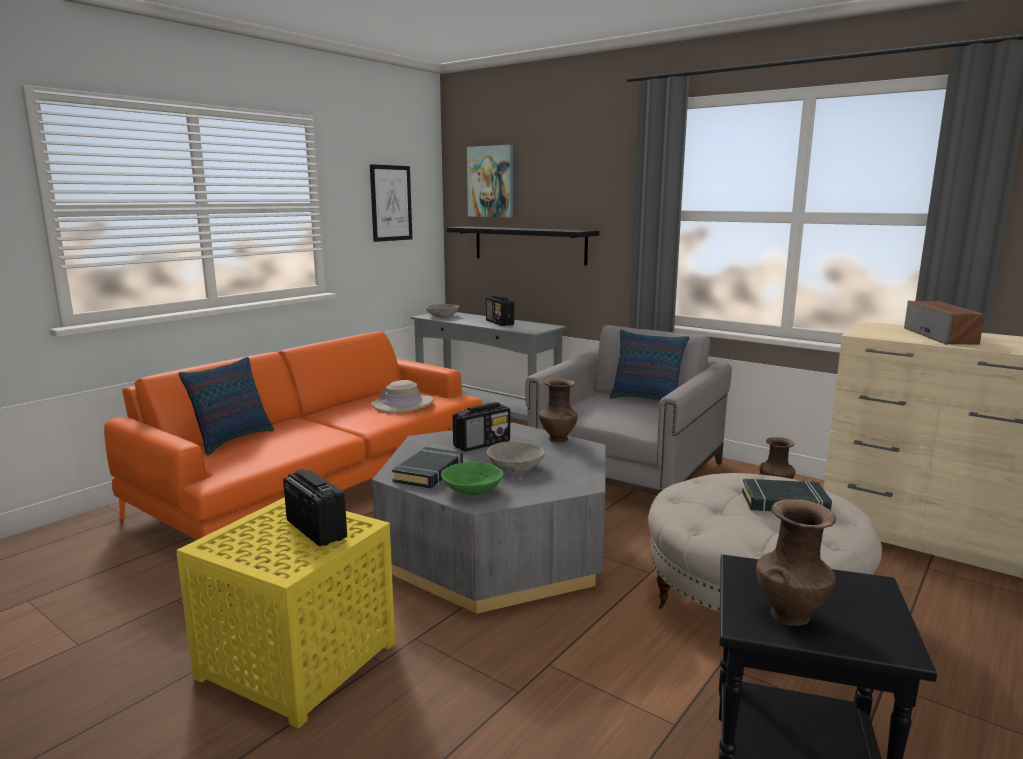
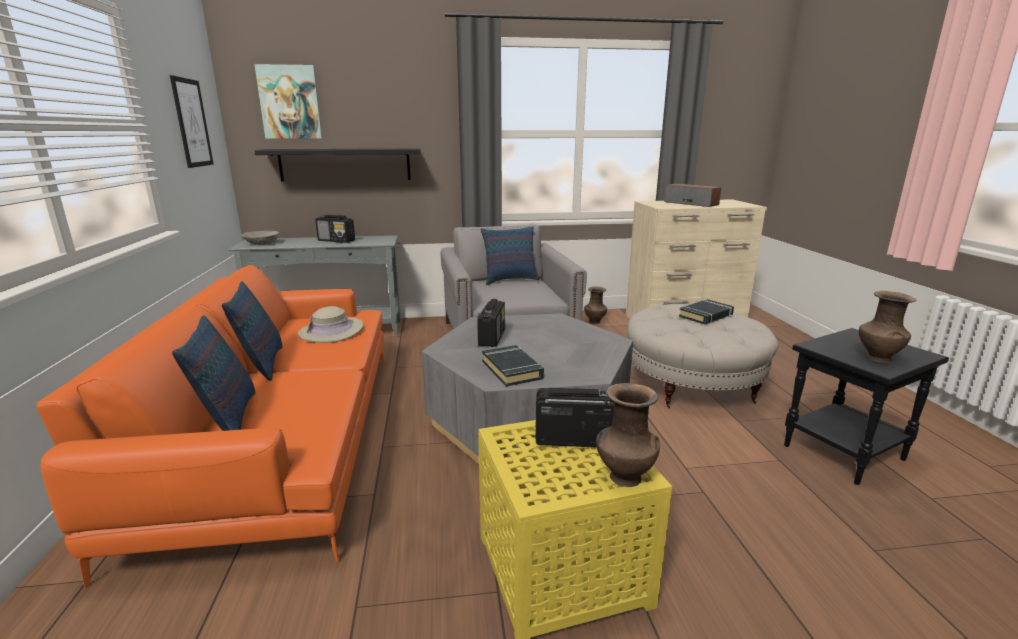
camera: 45 degrees left, 5 degrees up
(317, 414) = (263, 364): none -> blue pillow
(473, 490) = (570, 369): green bowl -> none
(514, 467) = (552, 345): grey bowl -> none
(557, 439) = (528, 318): brown vase -> brown vase (623, 477)

